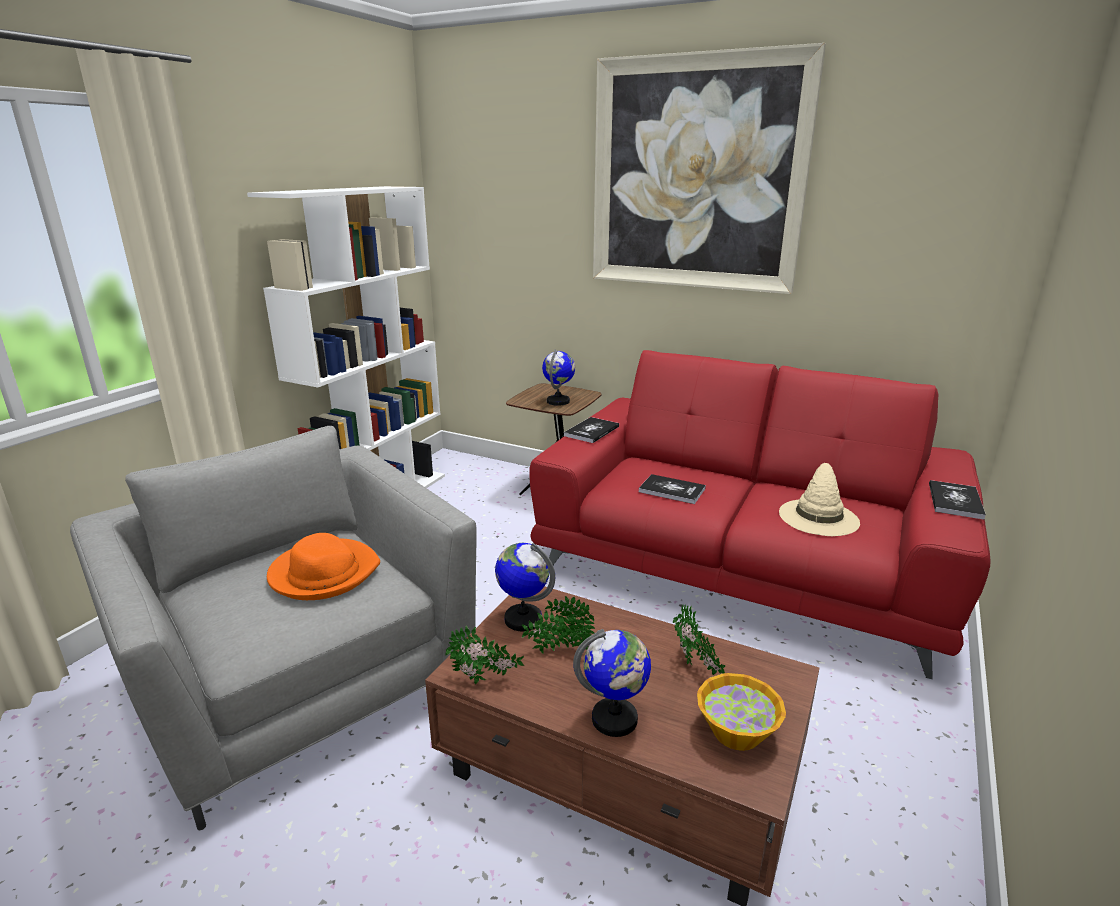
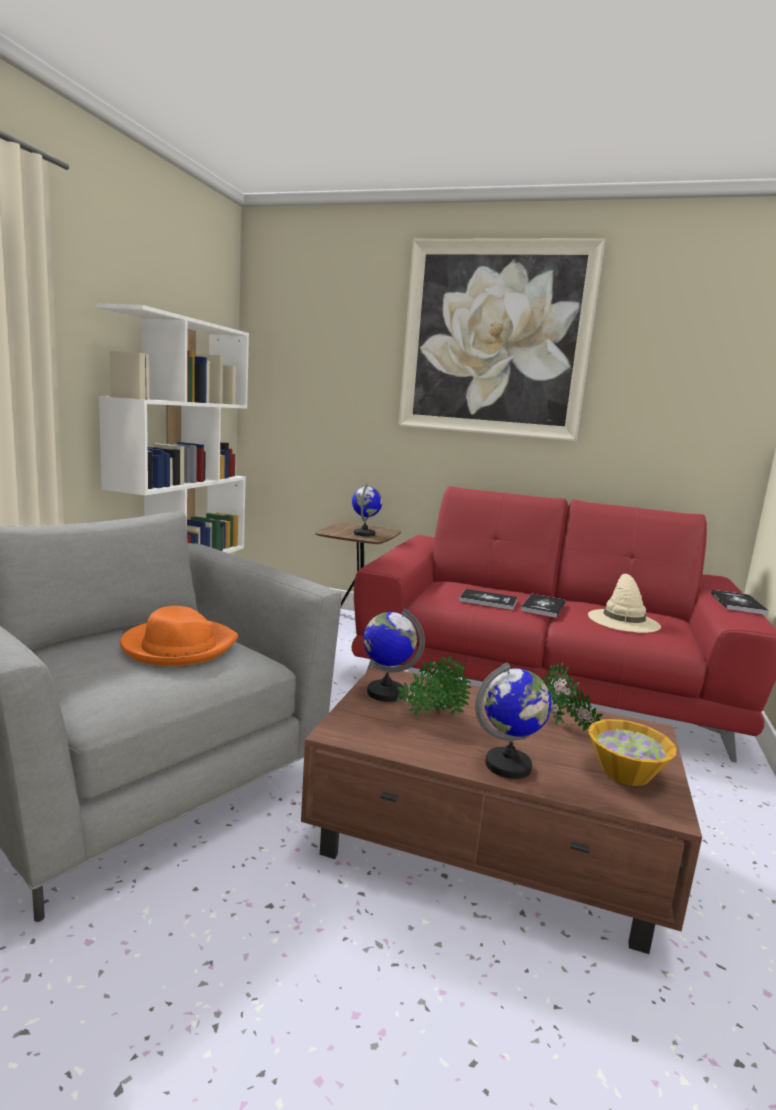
camera: 10 degrees left, 10 degrees down
(485, 681) = (367, 739): potted plant -> none
(591, 431) = (405, 553): book -> book (543, 607)

